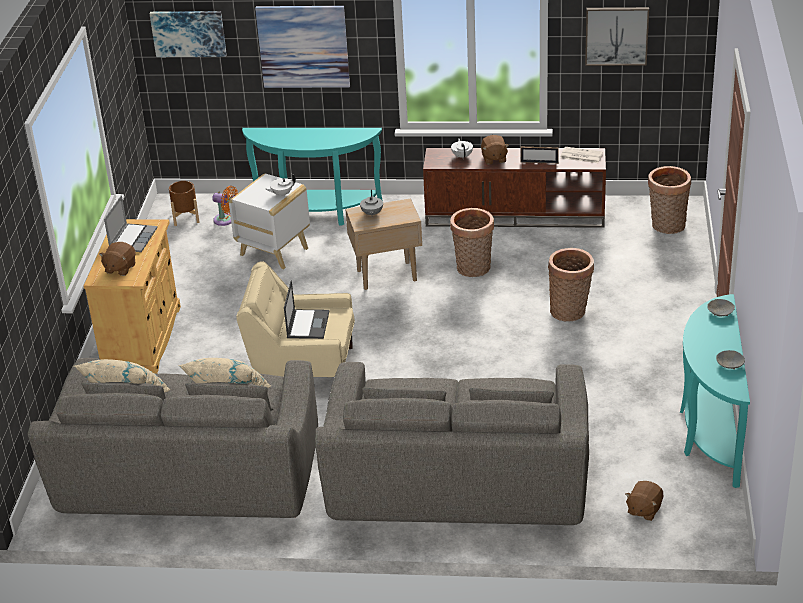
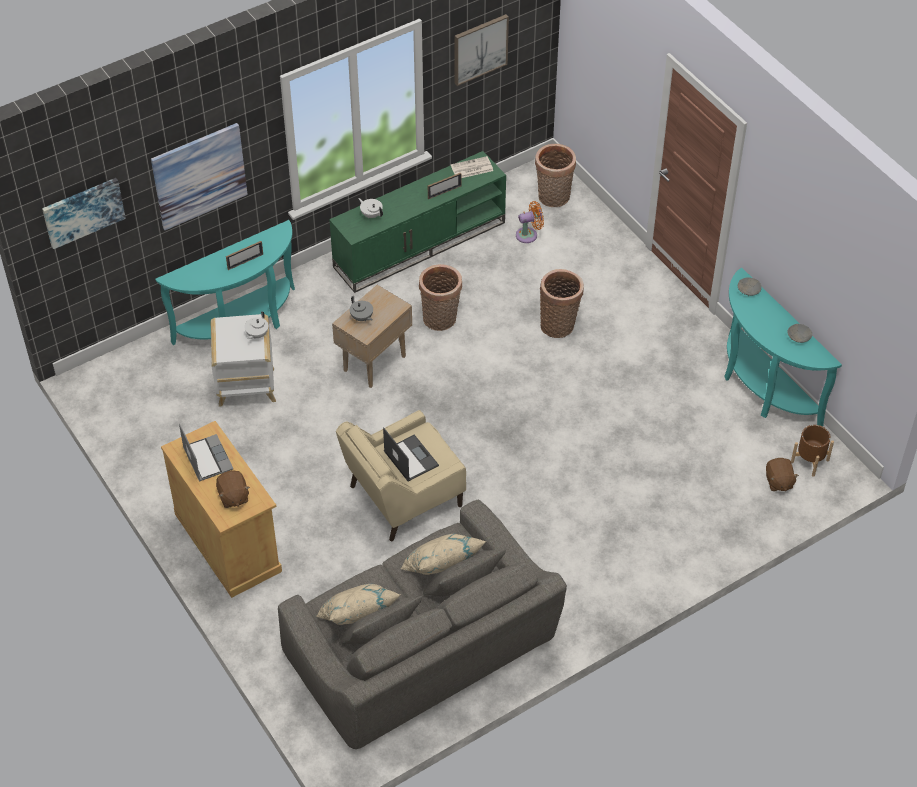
camera: 40 degrees left, 15 degrees up
(186, 218) = (120, 390): brown planter -> brown planter (810, 461)
(226, 220) = (163, 374): orange fan -> orange fan (529, 235)
(317, 140) = (245, 261): none -> picture frame
(457, 485) = (631, 536): grey sofa -> none
(494, 159) = (402, 205): brown plush toy -> none
(516, 215) = (420, 243): brown tv stand -> green tv stand

